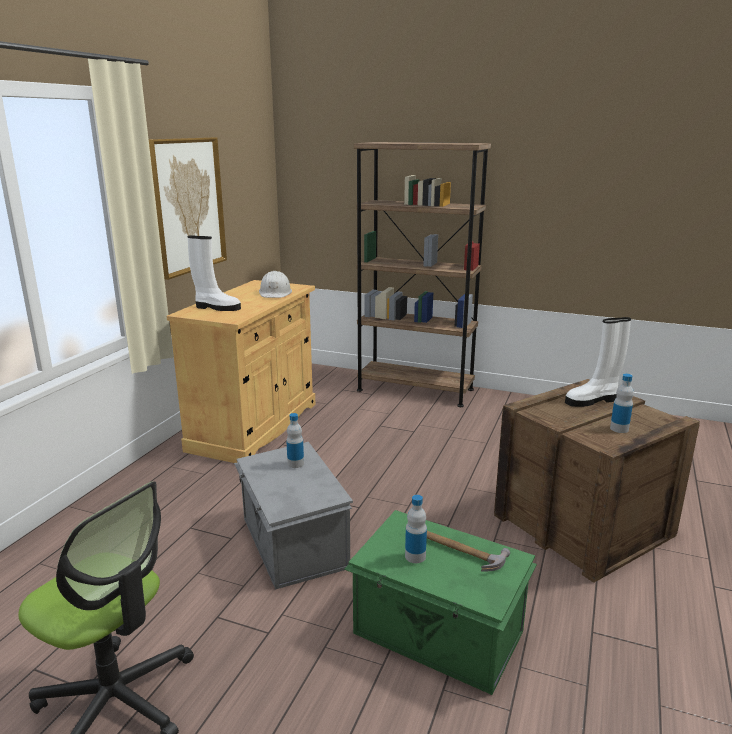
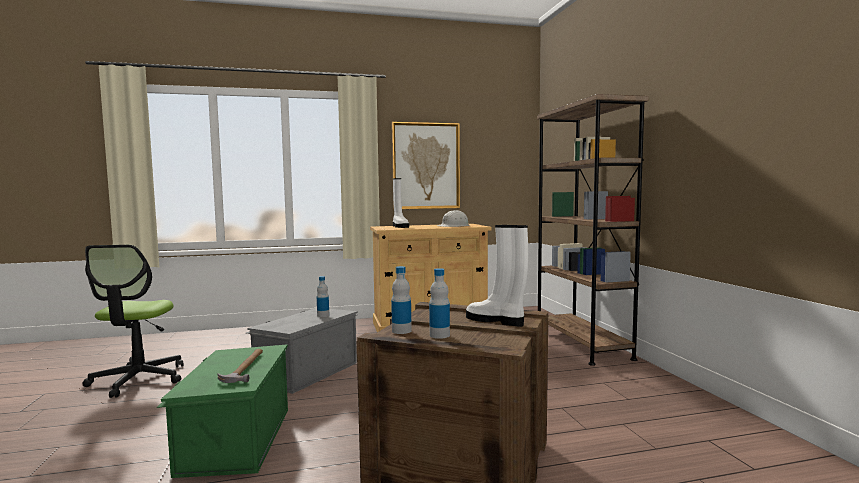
camera: 55 degrees right, 15 degrees down
(415, 556) = (229, 360): bottle -> bottle (401, 331)

